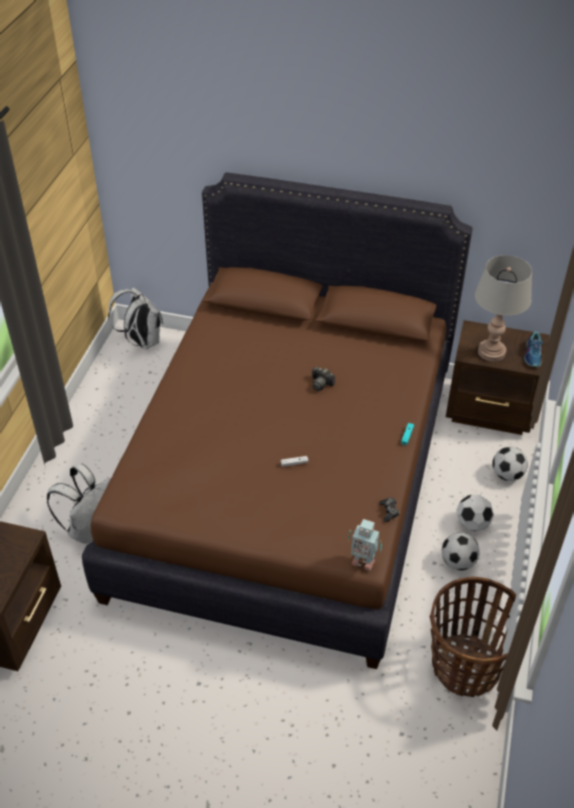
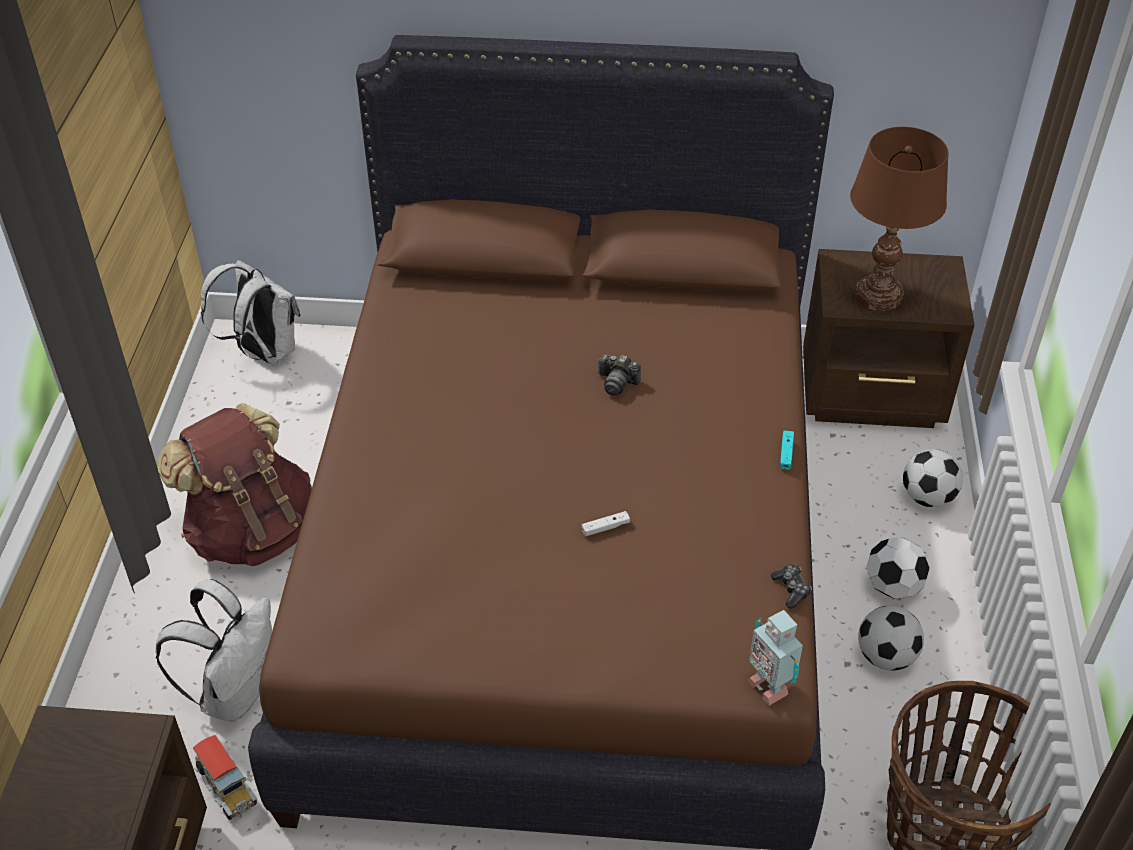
camera: 10 degrees left, 0 degrees up
(74, 579) = (227, 790): none -> toy truck
(115, 441) = (251, 531): none -> brown backpack
(362, 561) = (769, 685): toy robot -> toy robot turned 45 degrees clockwise
(491, 352) = (878, 296): grey table lamp -> brown table lamp
(533, 355) = (947, 292): shoe -> none

